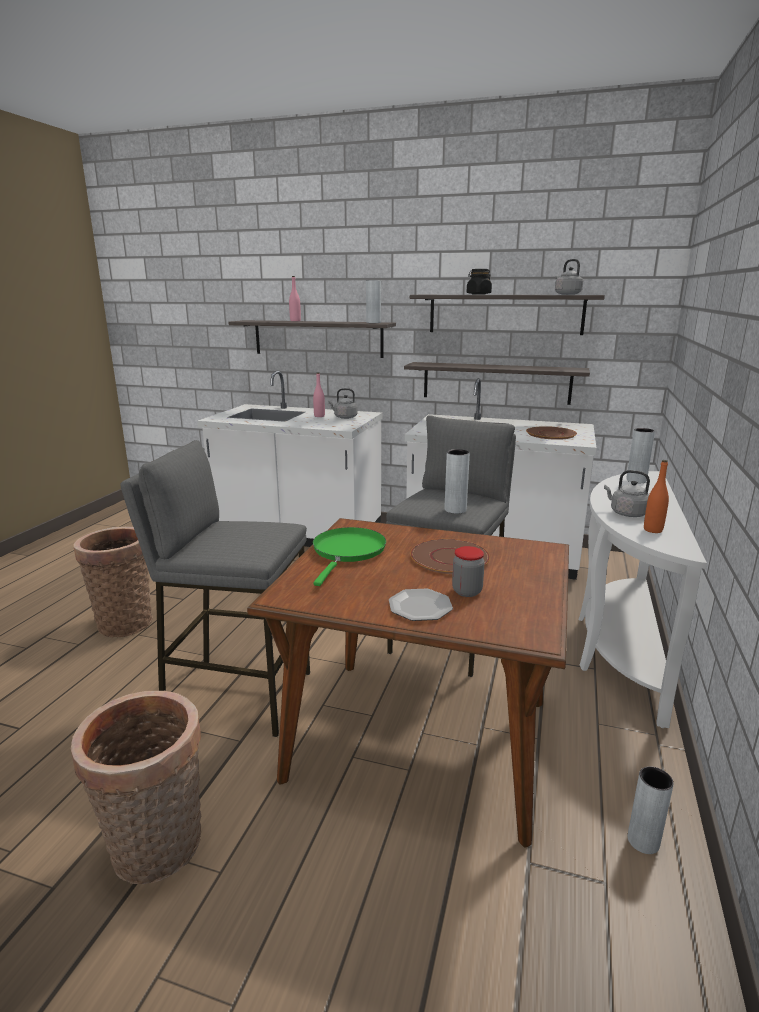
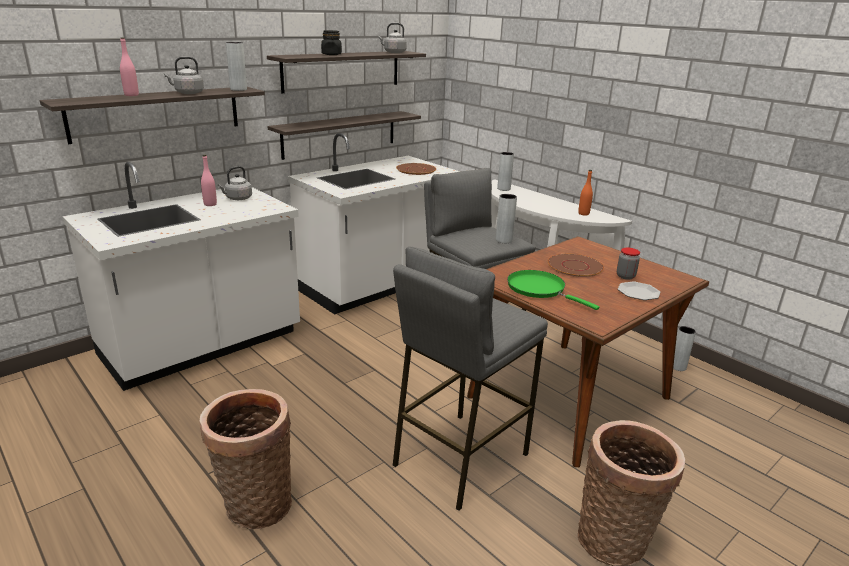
camera: 60 degrees left, 5 degrees up
(626, 513) = (554, 209): grey kettle -> grey kettle (188, 93)

